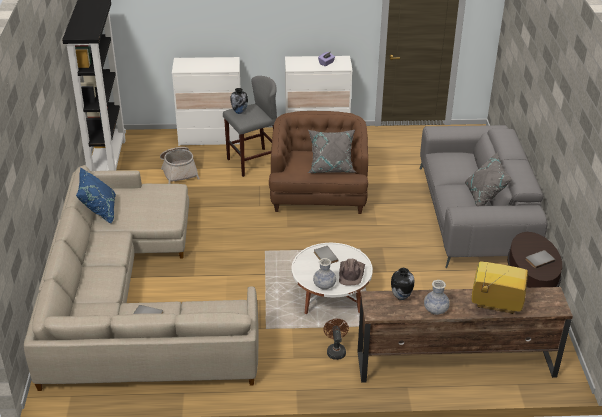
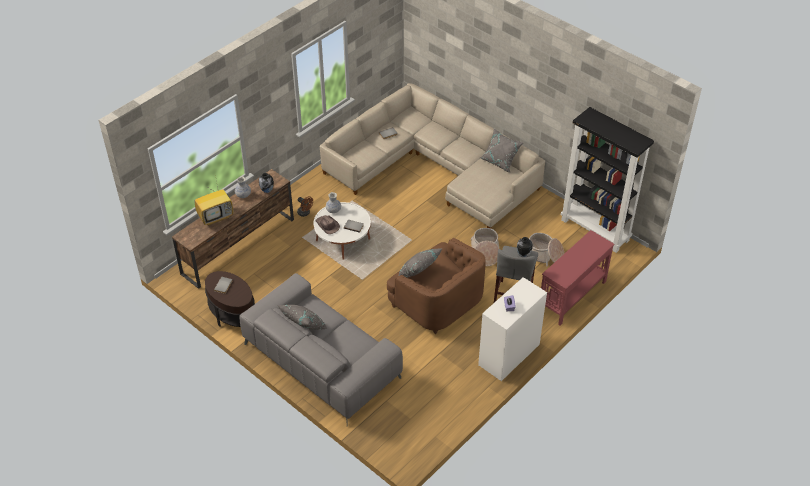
camera: 135 degrees right, 10 degrees up
(99, 211) = (500, 161): blue pillow -> grey pillow
(210, 138) = (571, 296): white dresser -> red console table
(219, 201) = (485, 252): none -> basket

